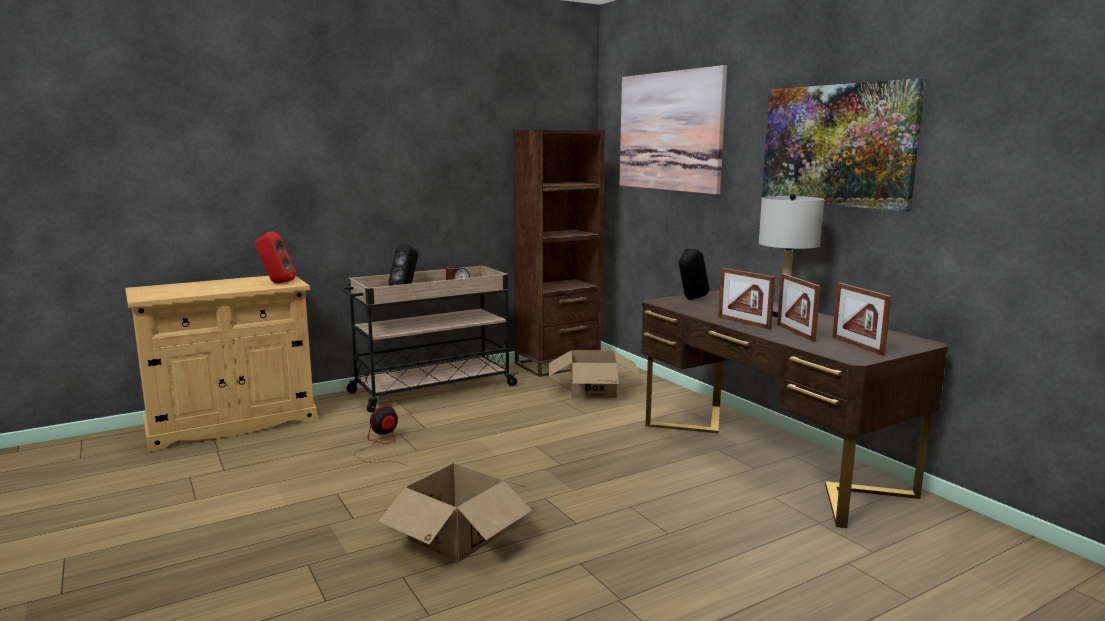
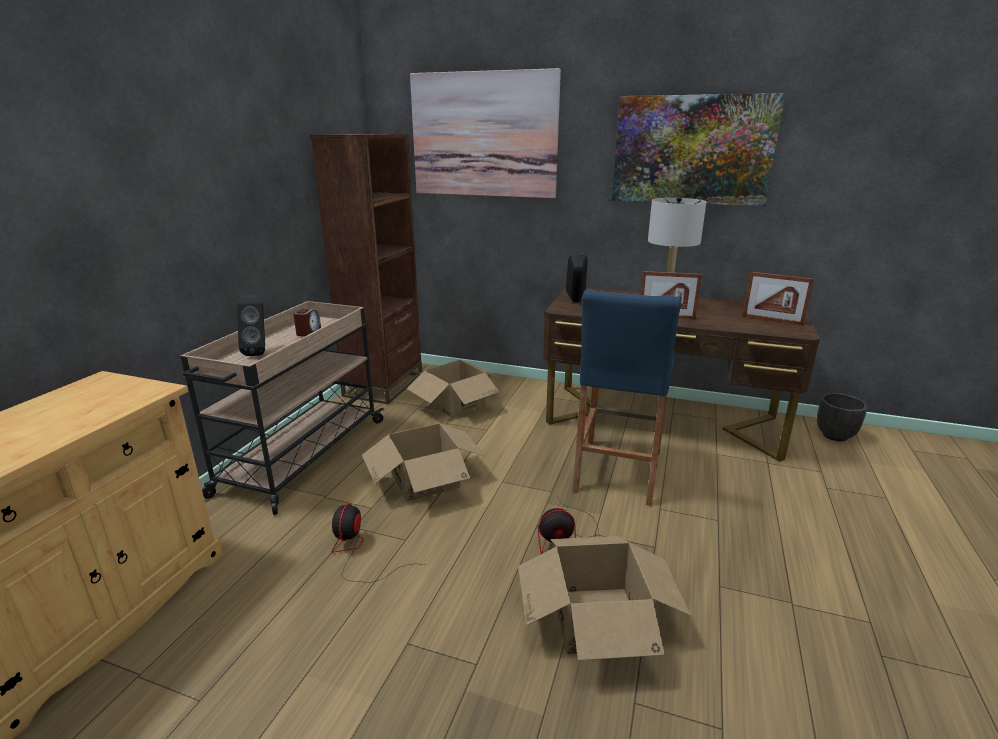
camera: 40 degrees left, 10 degrees up
(276, 282) = (120, 395): red speaker -> none
(484, 426) = (425, 479): none -> cardboard box
(520, 489) = (564, 535): none -> fan
(644, 472) = (617, 470): none -> blue stool
(795, 332) = (715, 318): picture frame -> none
(972, 537) = (835, 436): none -> black planter

